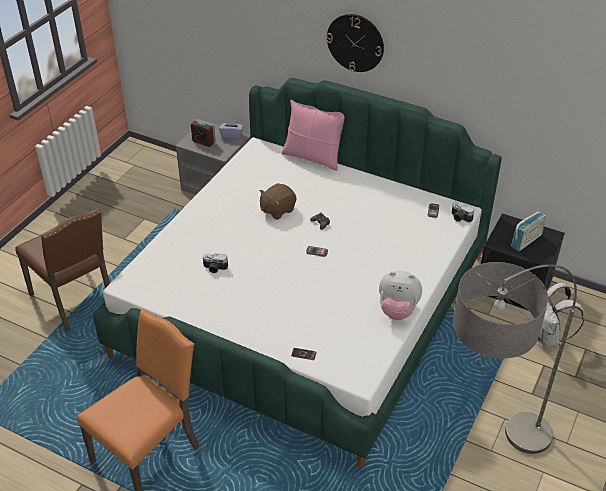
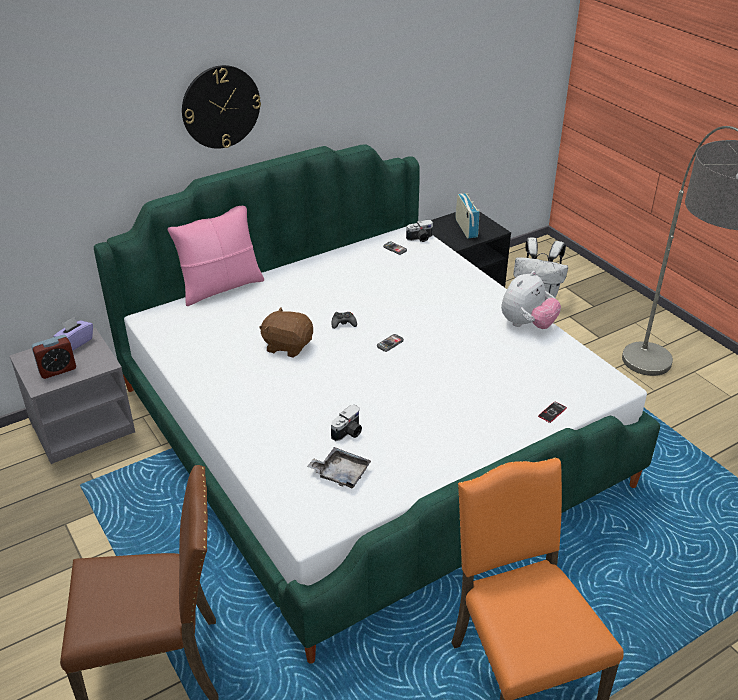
camera: 60 degrees left, 5 degrees down
(177, 279) = (341, 473): none -> grey tray
(277, 210) = (288, 346): brown plush toy -> brown plush toy turned 120 degrees clockwise

